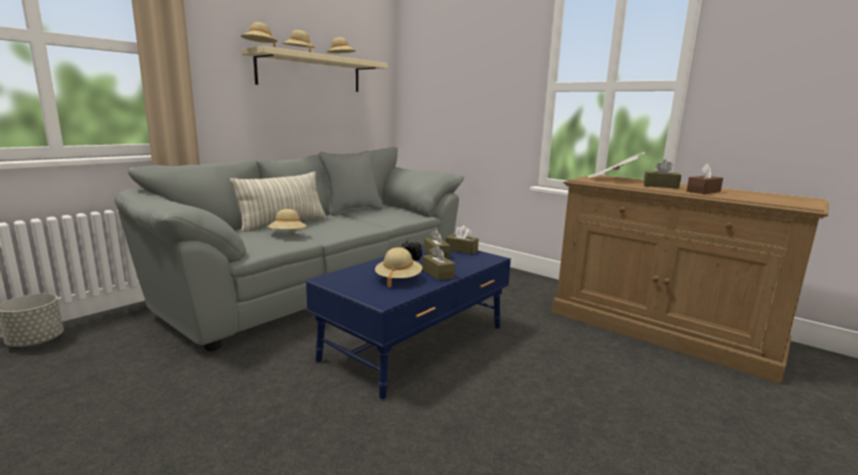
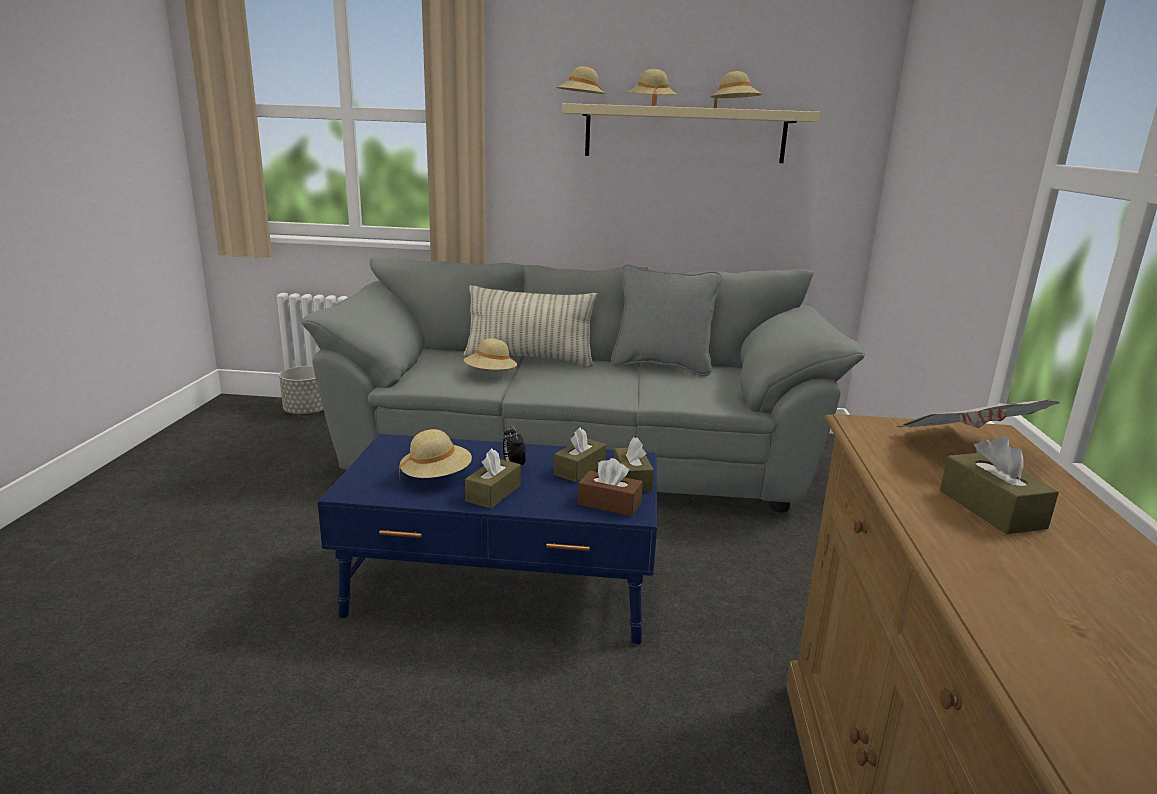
camera: 55 degrees right, 5 degrees up
(703, 191) = (1031, 572): brown tissue box -> brown tissue box (609, 504)

